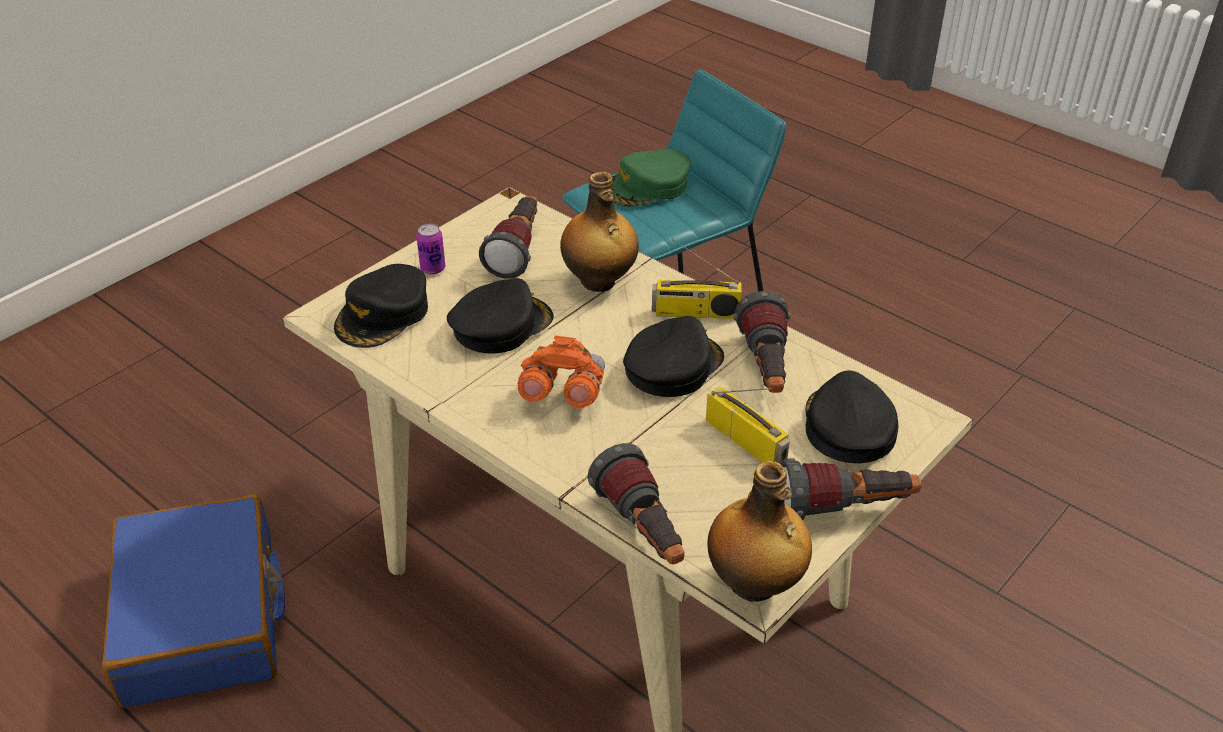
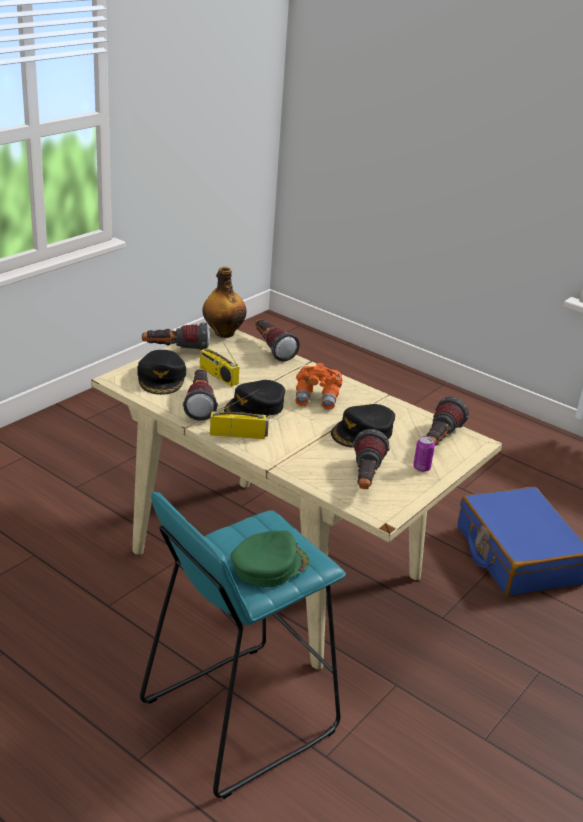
camera: 175 degrees right, 10 degrees down
(383, 315) = (439, 440): black cap -> flashlight
(599, 282) = (303, 455): bottle -> none

